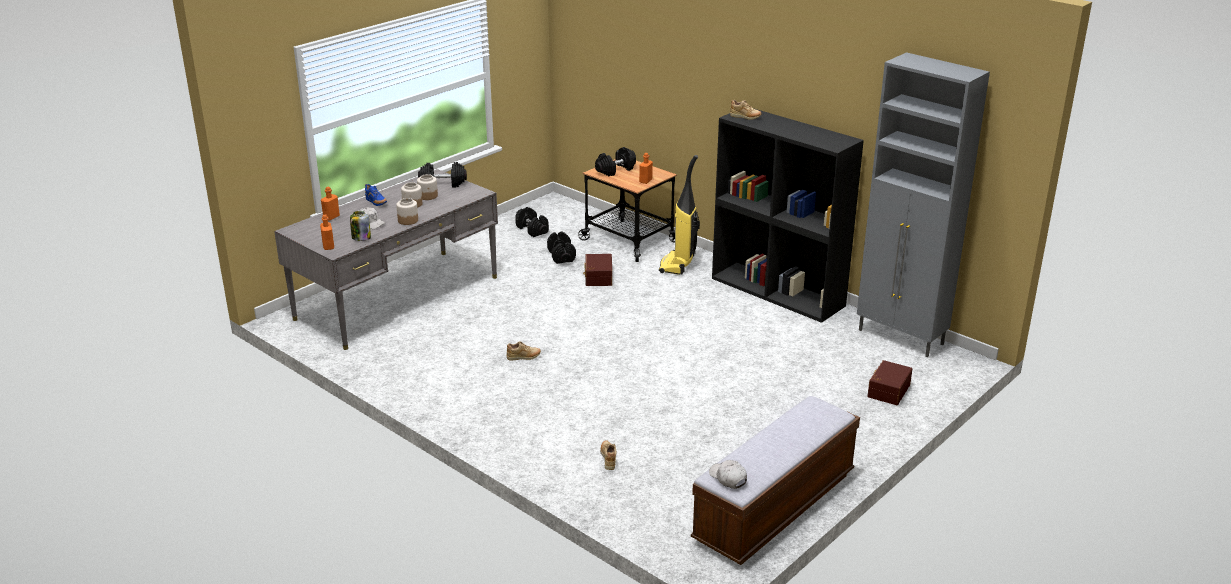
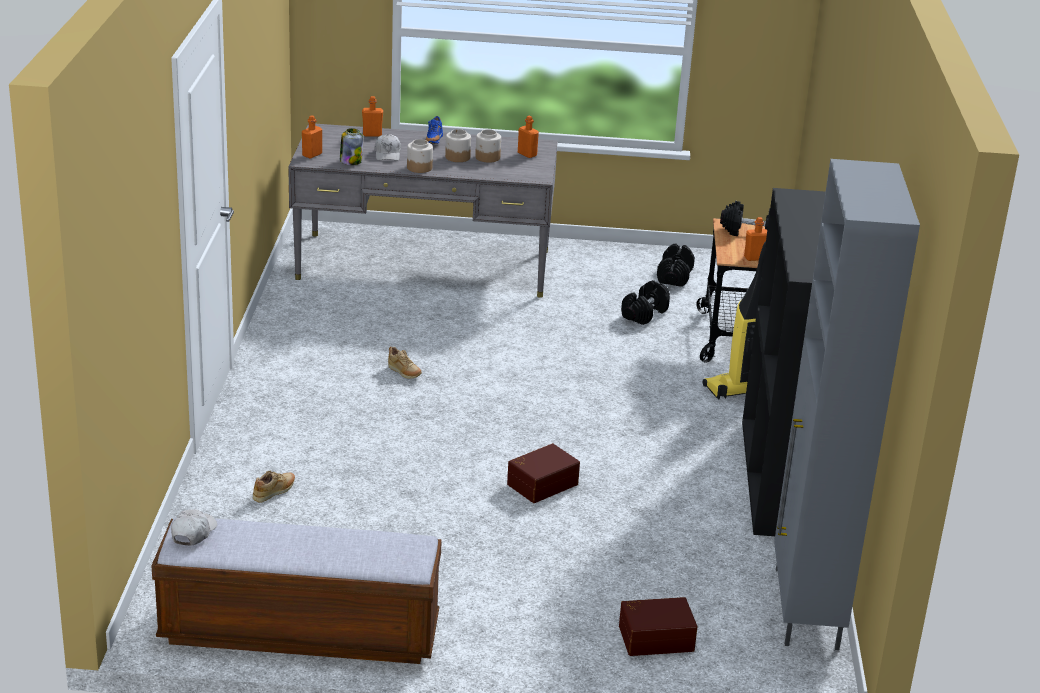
camera: 50 degrees right, 0 degrees up
(442, 184) = (527, 154): black dumbbell -> orange bottle
(597, 277) = (632, 351): brown storage box -> brown storage box (541, 483)
(745, 117) = (801, 201): beige shoe -> none

